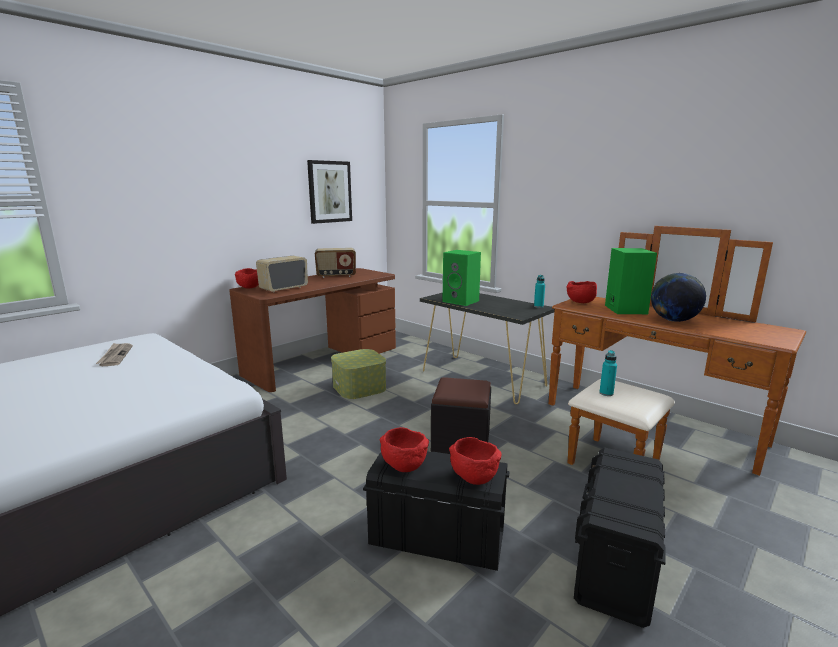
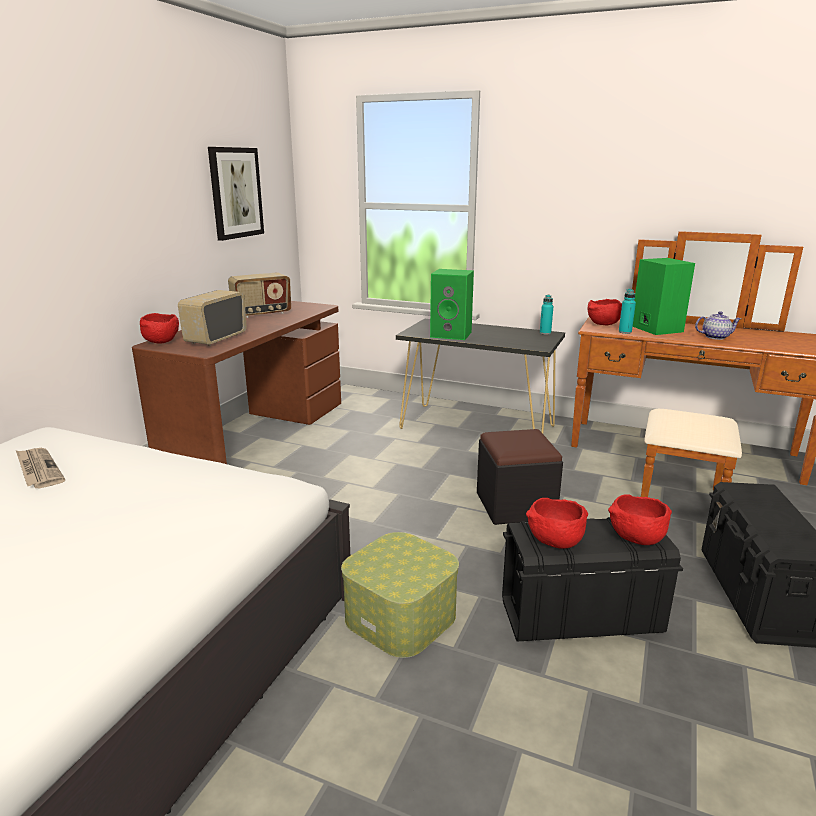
camera: 20 degrees left, 5 degrees up
(359, 387) = (338, 461): storage box -> storage box (400, 616)
(606, 393) = (679, 424): turquoise bottle -> turquoise bottle (625, 332)
(674, 320) = (715, 337): globe -> teapot

